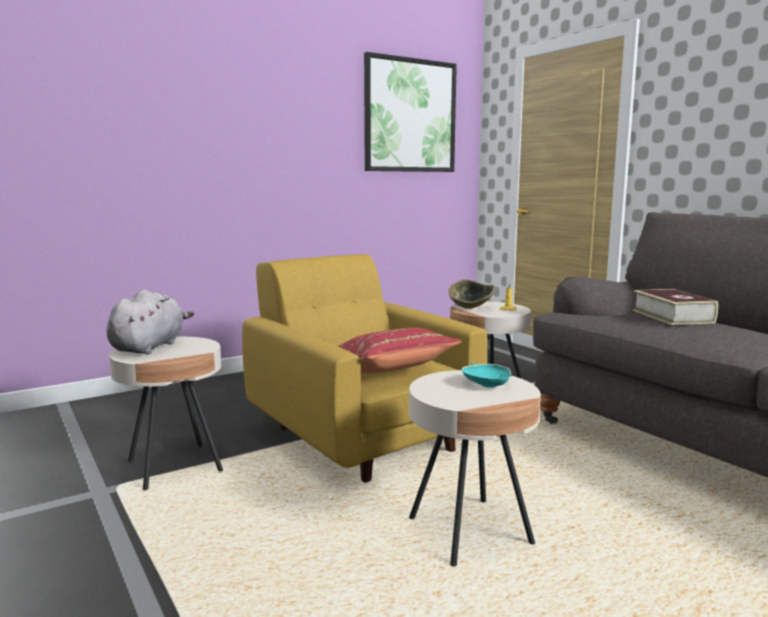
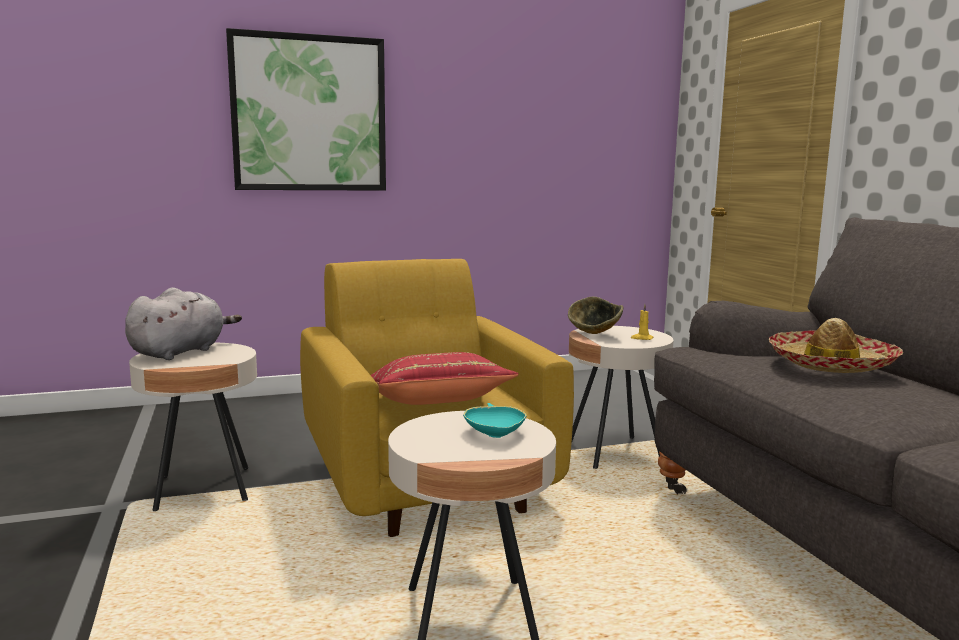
camera: 15 degrees right, 0 degrees up
(410, 116) = (577, 90): picture -> picture (309, 114)
(672, 316) = (831, 364): book -> hat

